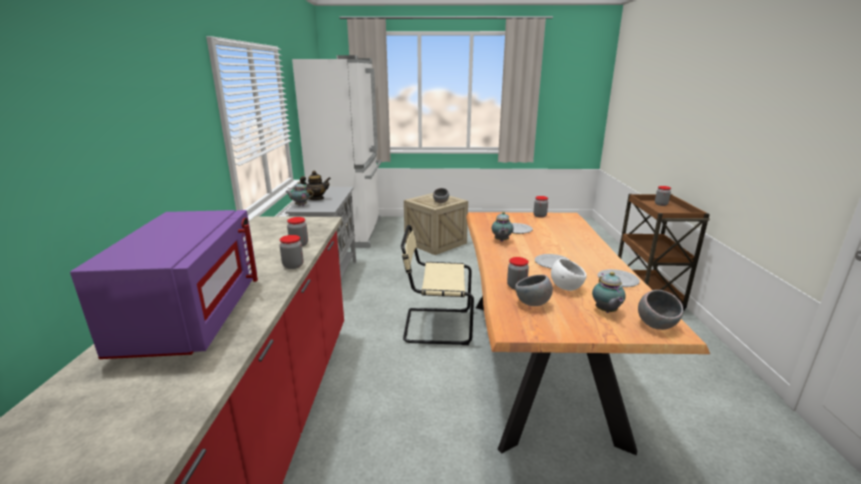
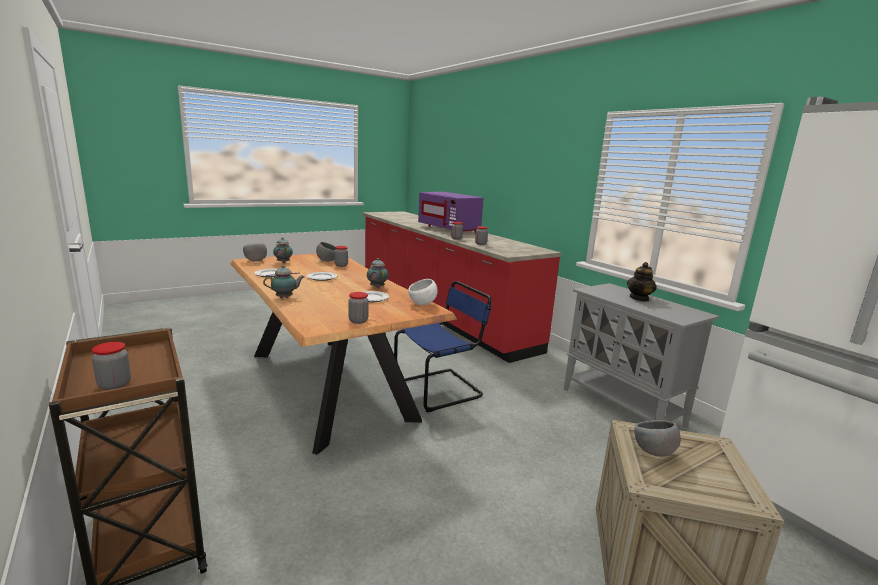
camera: 145 degrees right, 5 degrees down
(300, 205) = (621, 289): teapot -> teapot (285, 298)
(434, 326) = (441, 389): beige chair -> blue chair
(566, 288) = (308, 268): white bowl -> white bowl (422, 304)

